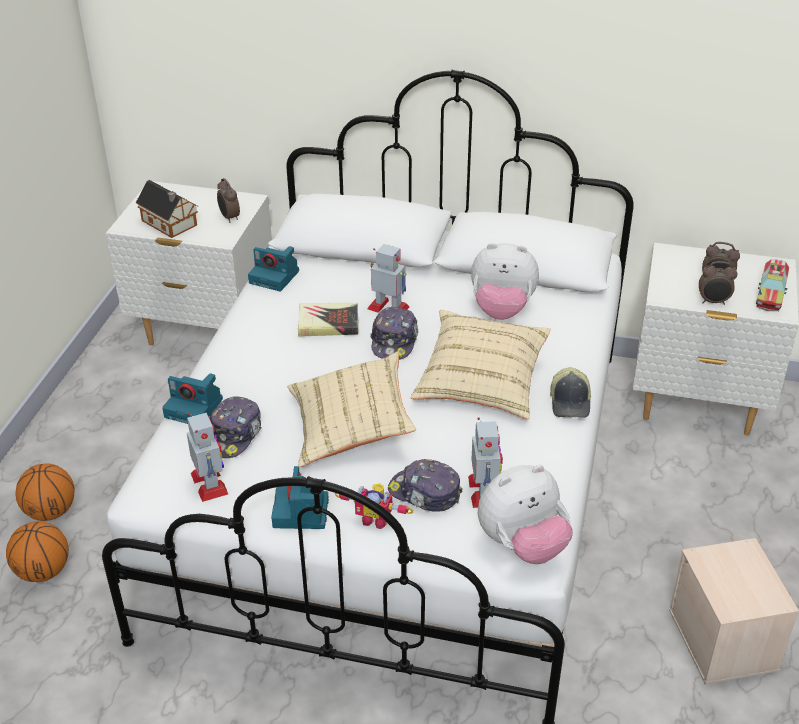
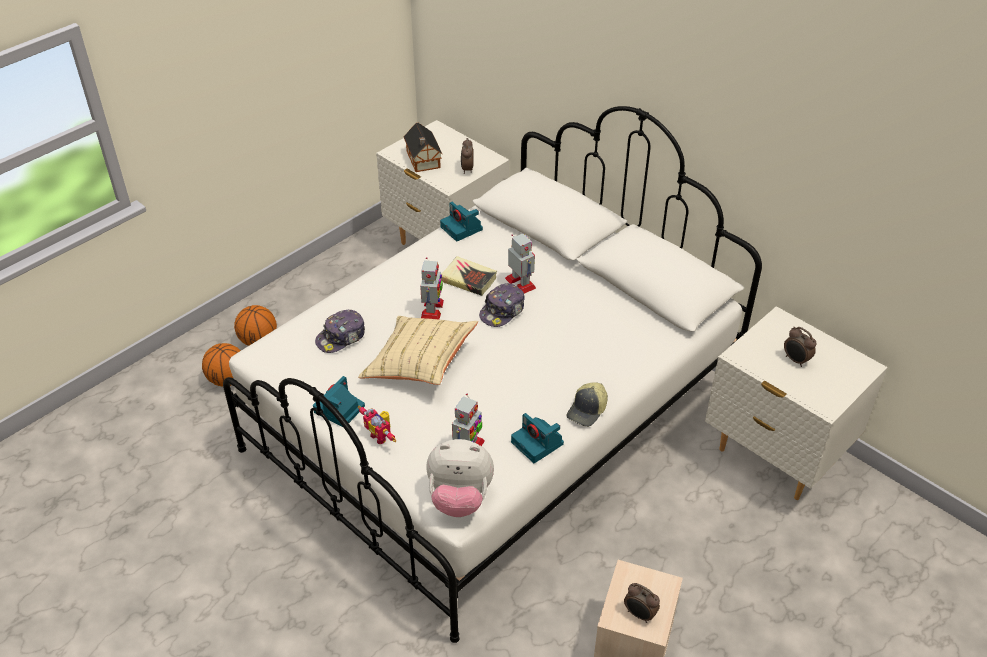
camera: 30 degrees right, 5 degrees up
(195, 408) = (333, 307): camera -> camera (538, 443)
(209, 484) = (300, 365): toy robot -> toy robot (432, 310)
(424, 493) = (427, 432): cap -> none
(481, 382) = (536, 367): beige pillow -> none
(502, 310) = (602, 317): plush toy -> none
(713, 302) = (776, 376): alarm clock -> alarm clock (639, 614)
(770, 294) = (833, 388): toy truck -> none

